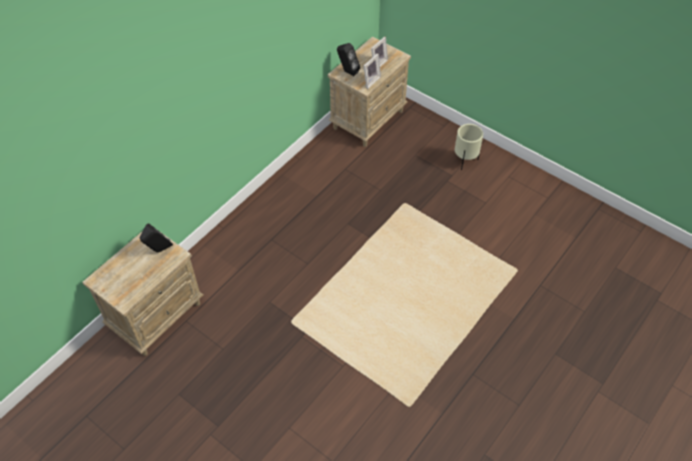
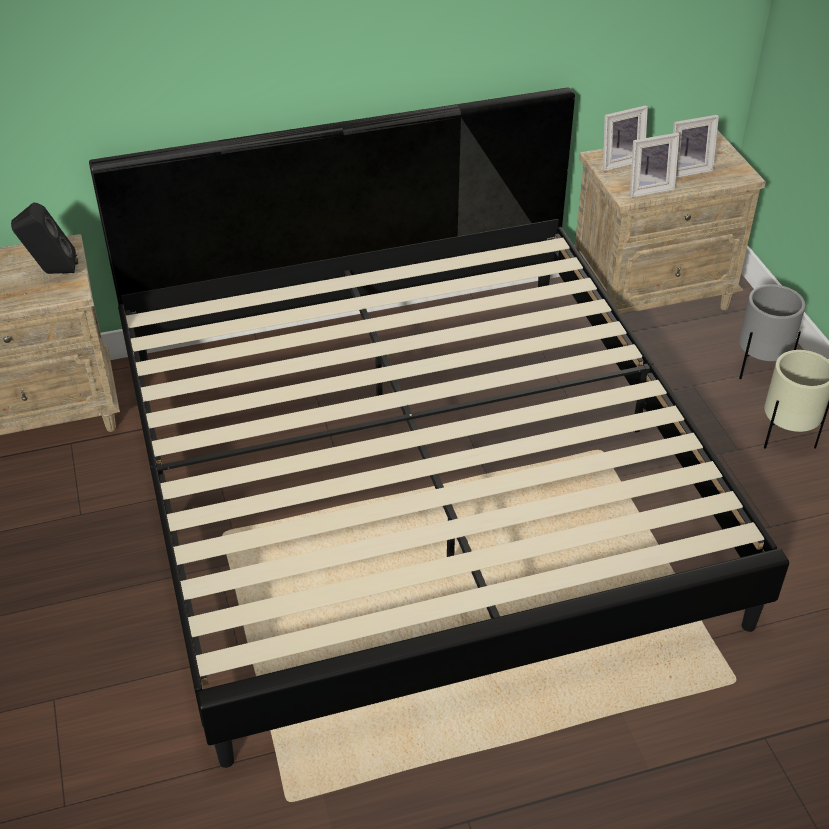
camera: 35 degrees right, 10 degrees down
(345, 256) = (414, 480): none -> bed
(347, 71) = (619, 161): black speaker -> picture frame
(434, 135) = (760, 370): none -> grey planter

